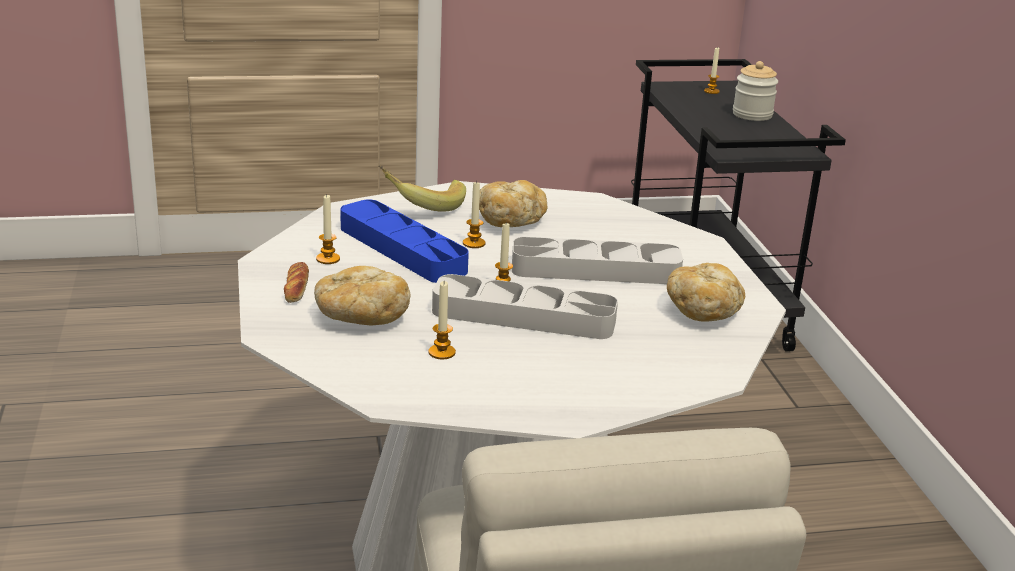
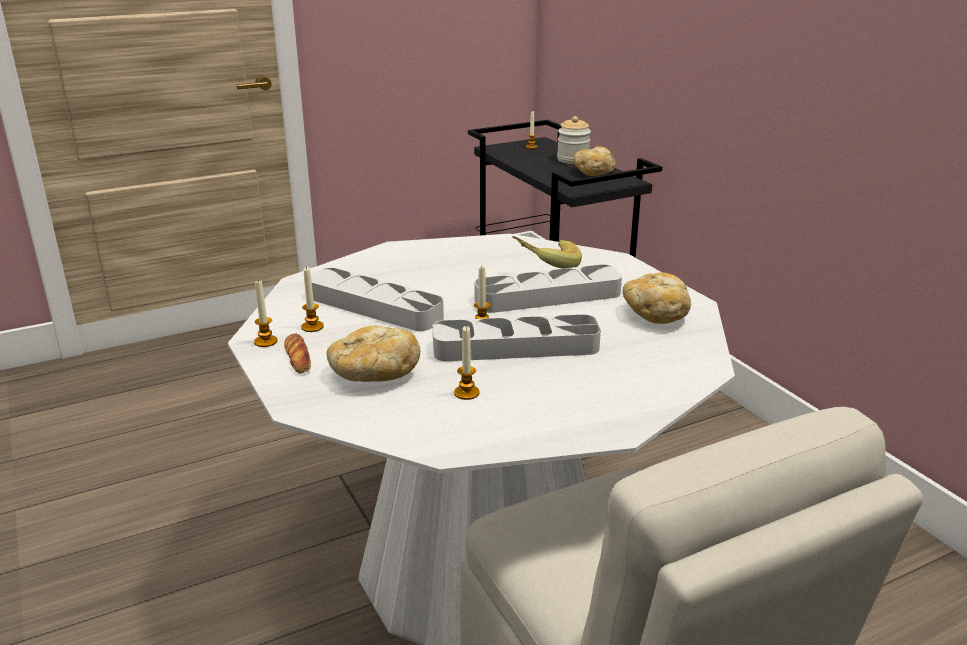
camera: 15 degrees left, 0 degrees up
(402, 249) = (374, 307): blue tray -> grey tray
(422, 204) = (368, 266): banana -> banana (545, 266)
(474, 243) = (432, 291): candle -> candle (265, 341)
(511, 220) = (451, 267): bread -> bread (594, 173)

